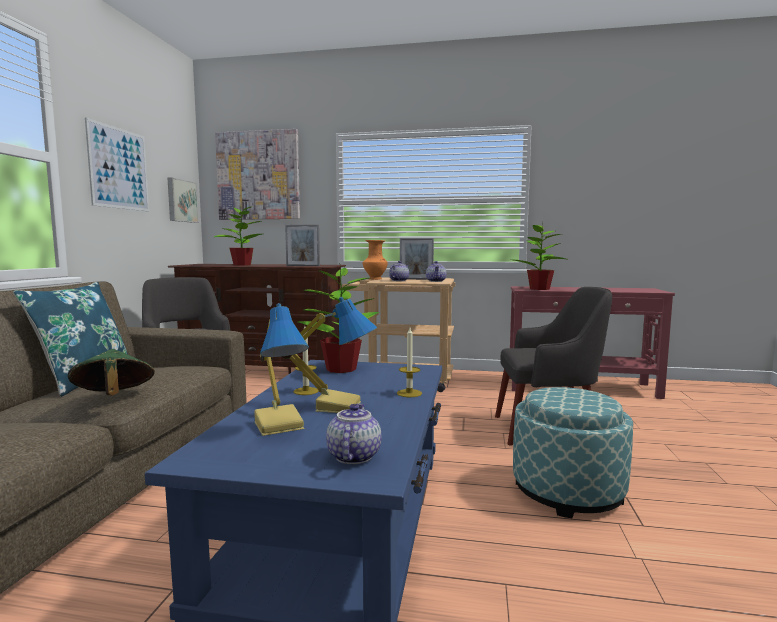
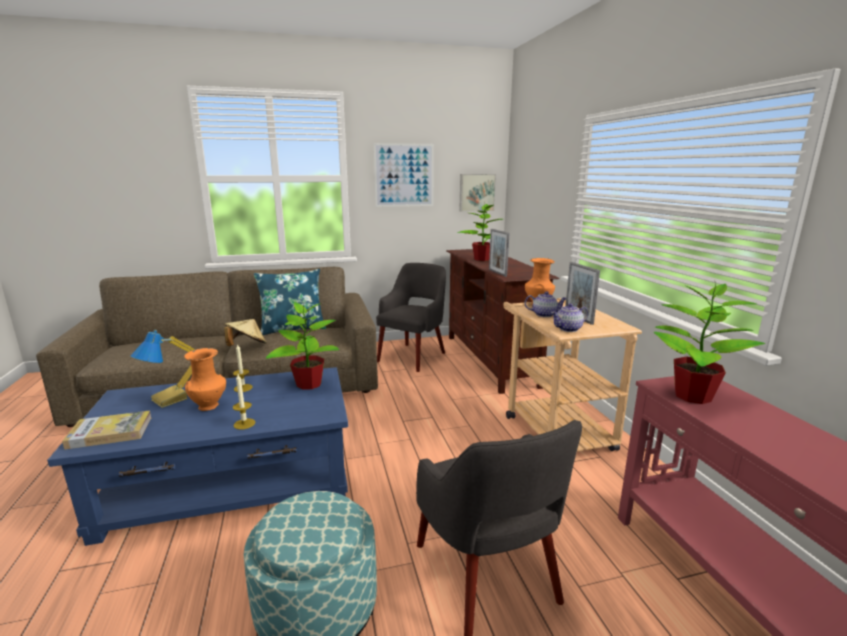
camera: 65 degrees right, 10 degrees up
(113, 397) = (247, 346): green hat -> beige hat
(258, 176) = (534, 166): picture -> none
(338, 405) = (209, 406): table lamp -> orange vase
(352, 456) = (110, 432): teapot -> book

